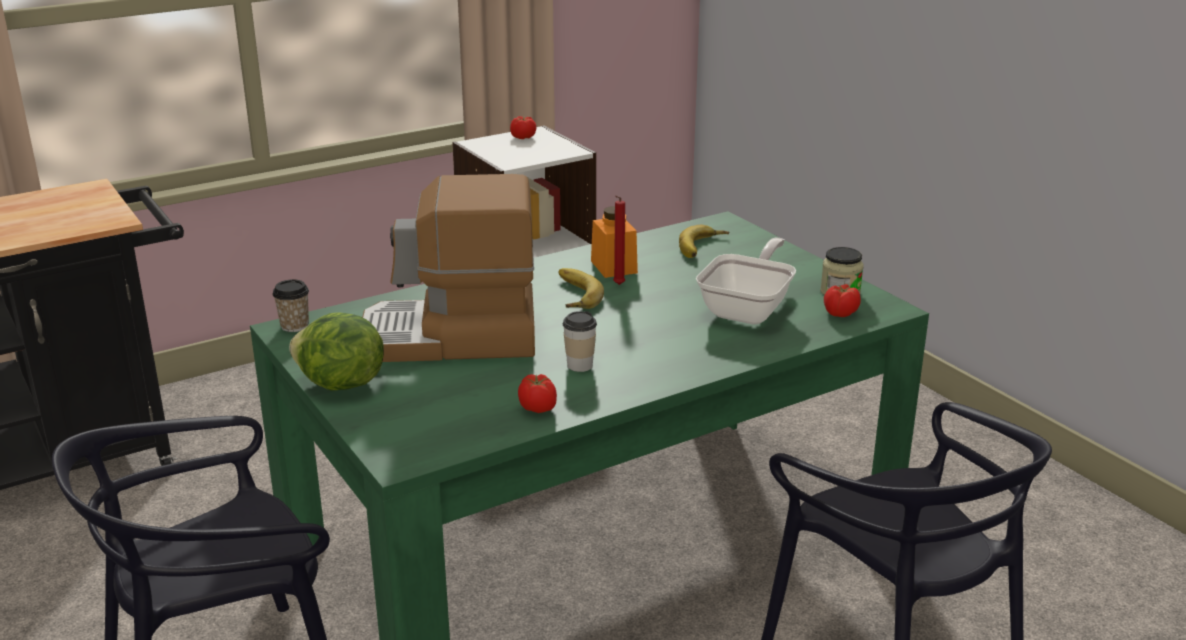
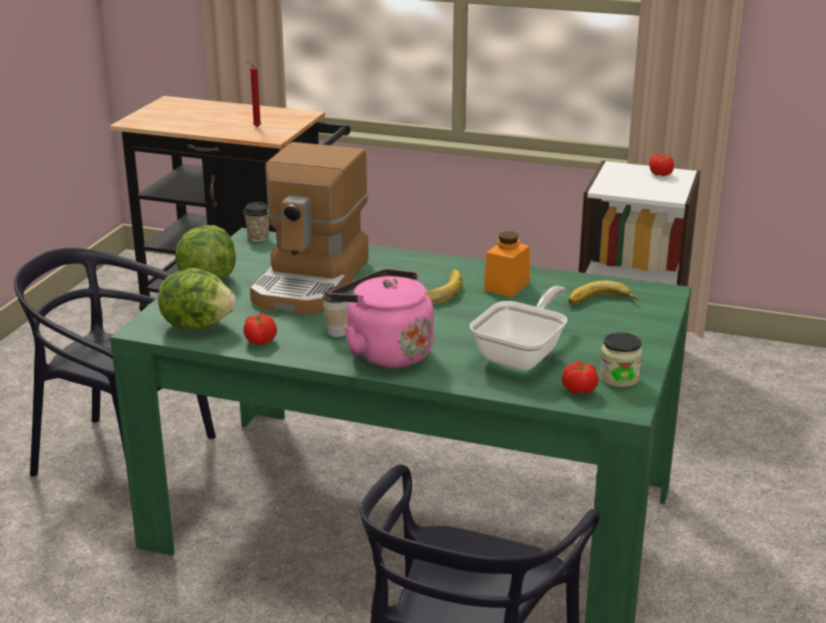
camera: 50 degrees right, 0 degrees up
(443, 427) = (197, 325): none -> lettuce
(451, 338) = (312, 282): coffee machine -> coffee machine turned 120 degrees counterclockwise
(618, 285) = (479, 298): red candle -> red candle (255, 127)
(657, 361) = (384, 353): none -> pink kettle
(749, 309) = (523, 355): frying pan -> frying pan turned 45 degrees counterclockwise

